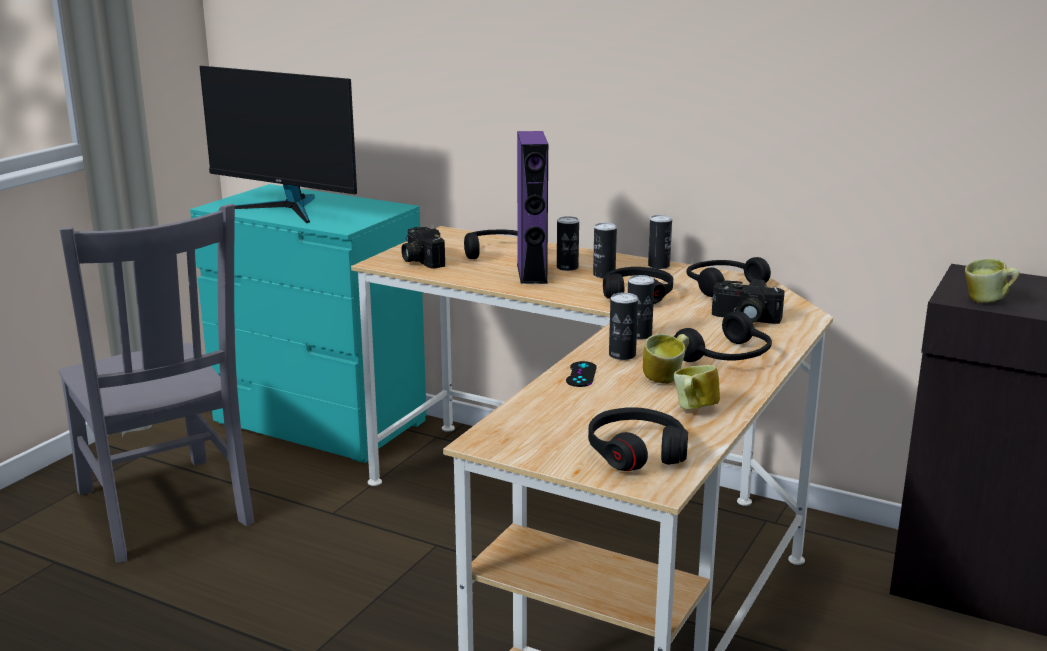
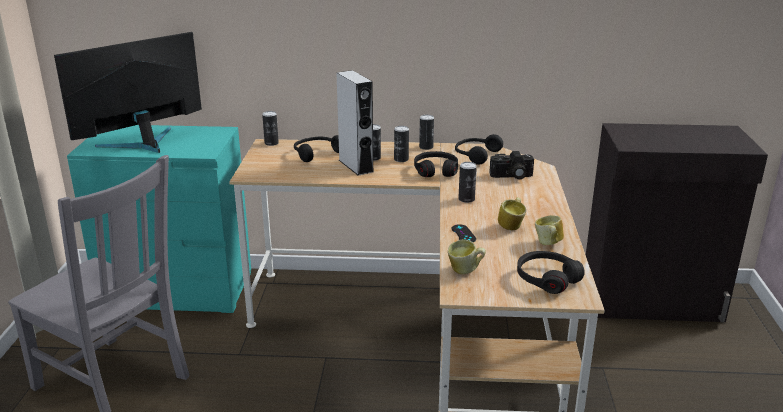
camera: 25 degrees left, 5 degrees up
(286, 208) = (143, 143): monitor -> monitor turned 135 degrees clockwise
(420, 260) = (273, 169): camera -> none
(532, 273) = (356, 166): purple speaker -> grey speaker
(622, 355) = (472, 215): can -> can (271, 143)
(728, 357) = (530, 205): black headphones -> none
(987, 301) = (645, 145): mug -> mug (465, 271)

